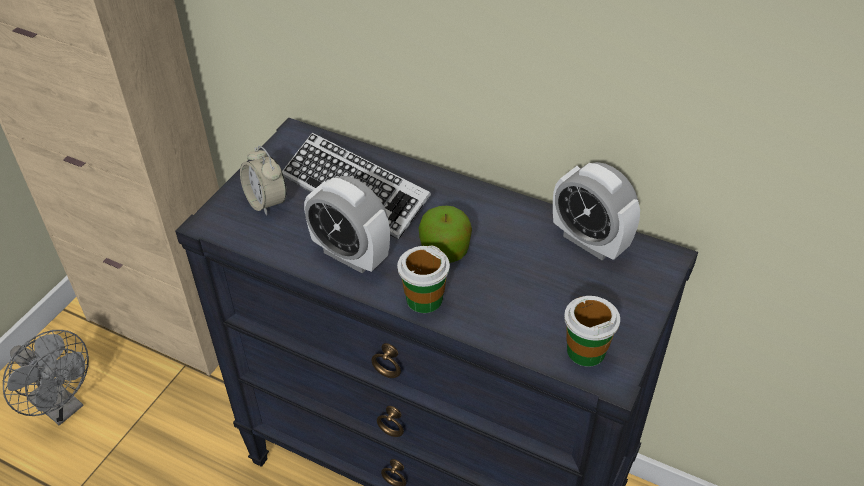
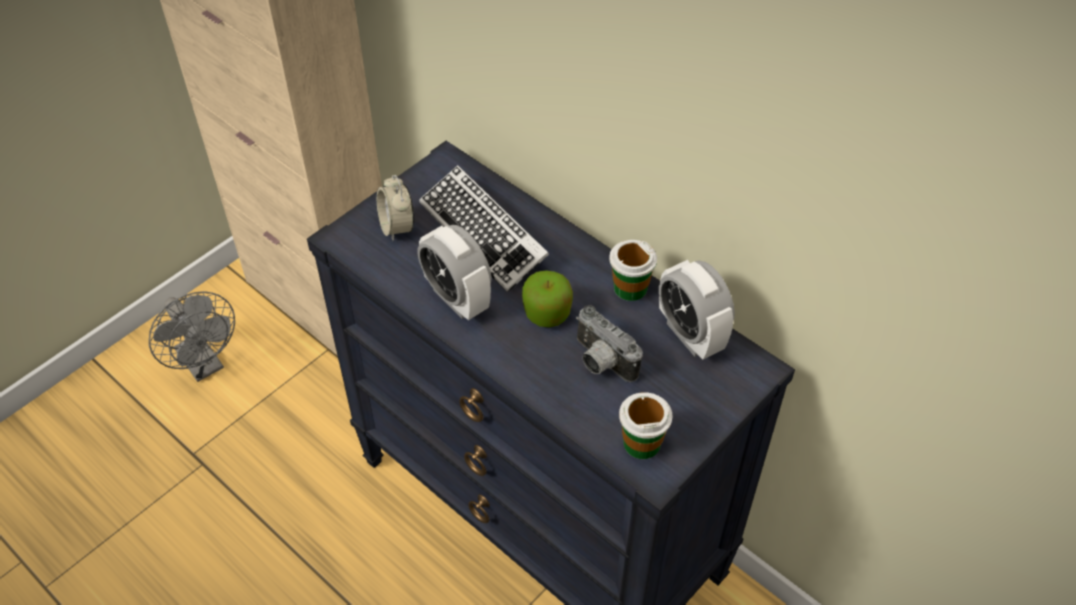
camera: 15 degrees right, 5 degrees up
(424, 299) = (510, 357): cup -> cup (630, 288)
(515, 284) = (600, 362): none -> camera

